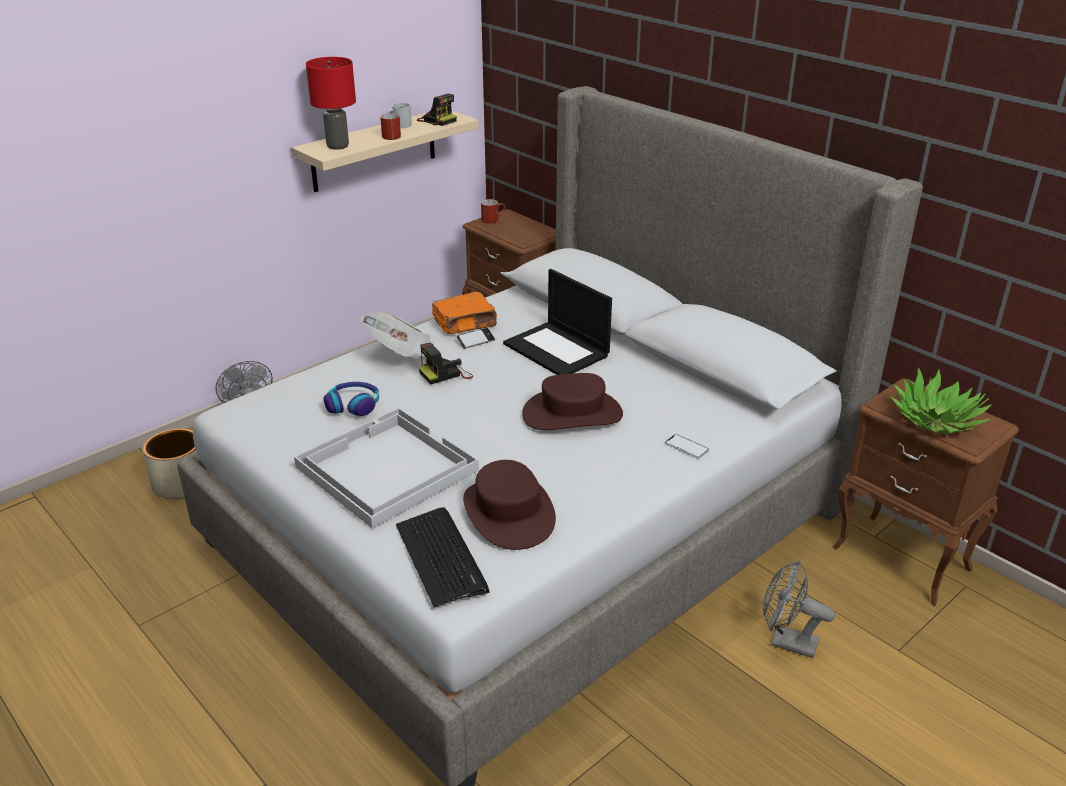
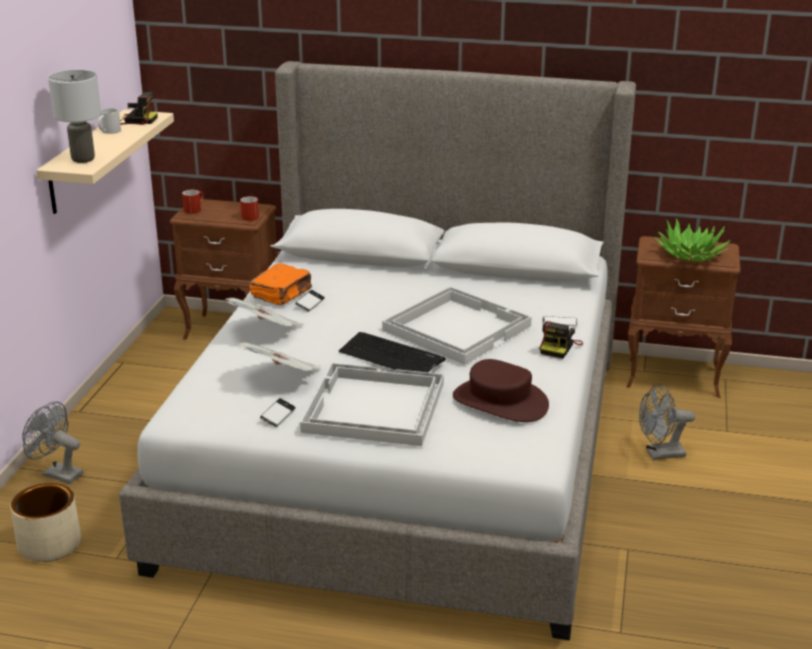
camera: 35 degrees left, 5 degrees down
(302, 442) = (278, 416): none -> phone
(336, 147) = (82, 160): red table lamp -> white table lamp
(353, 405) = (282, 376): headphones -> newspaper
(392, 135) = (118, 140): red mug -> red mug (248, 216)
(441, 557) = (495, 443): keyboard -> keyboard (391, 356)
(446, 374) = (322, 332): camera -> camera (559, 347)
(557, 350) = (383, 290): laptop -> none
(572, 413) = (456, 327): brown hat -> white tray

